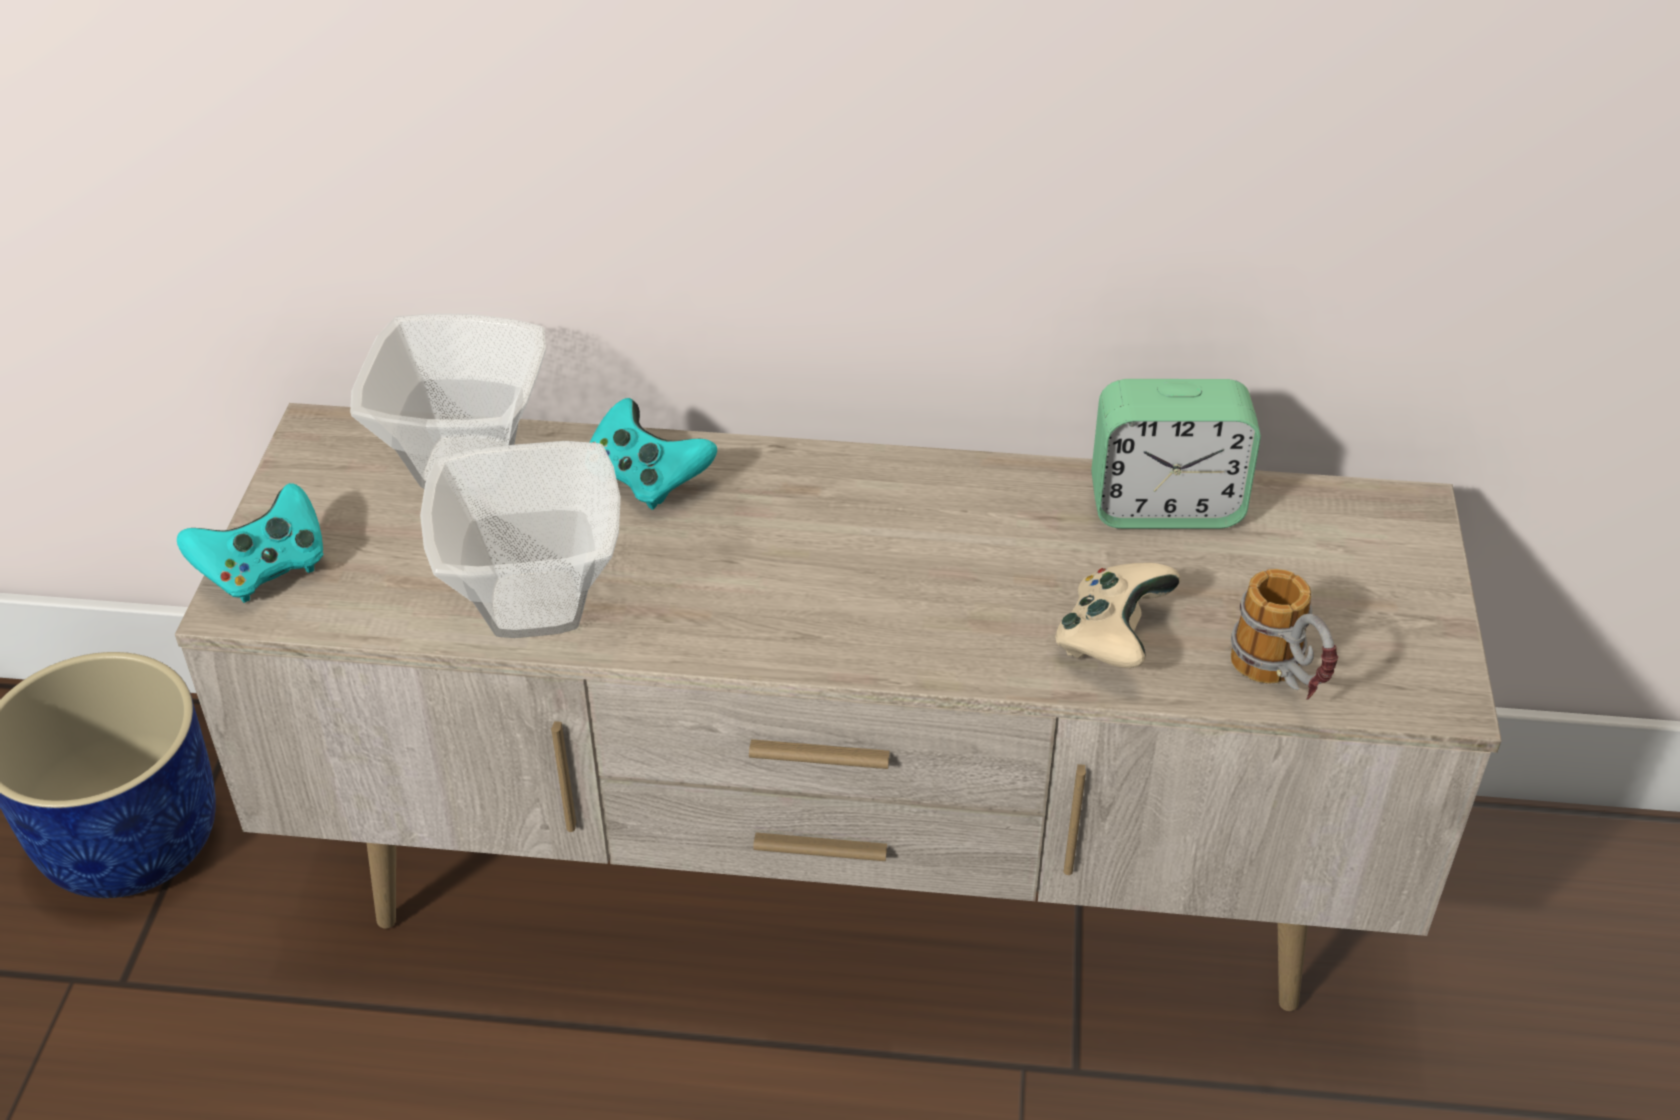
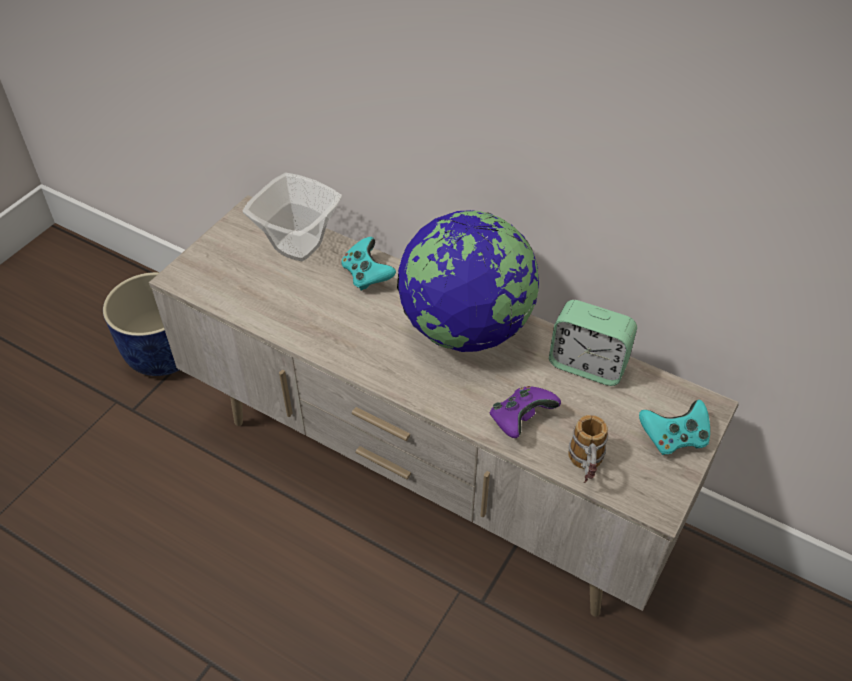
camera: 25 degrees right, 5 degrees up
(264, 570) = (196, 266): turquoise game controller -> turquoise game controller (673, 438)
(539, 608) = (289, 319): bowl -> none
(905, 515) = (466, 329): none -> globe
(1111, 639) = (521, 420): beige game controller -> purple game controller

